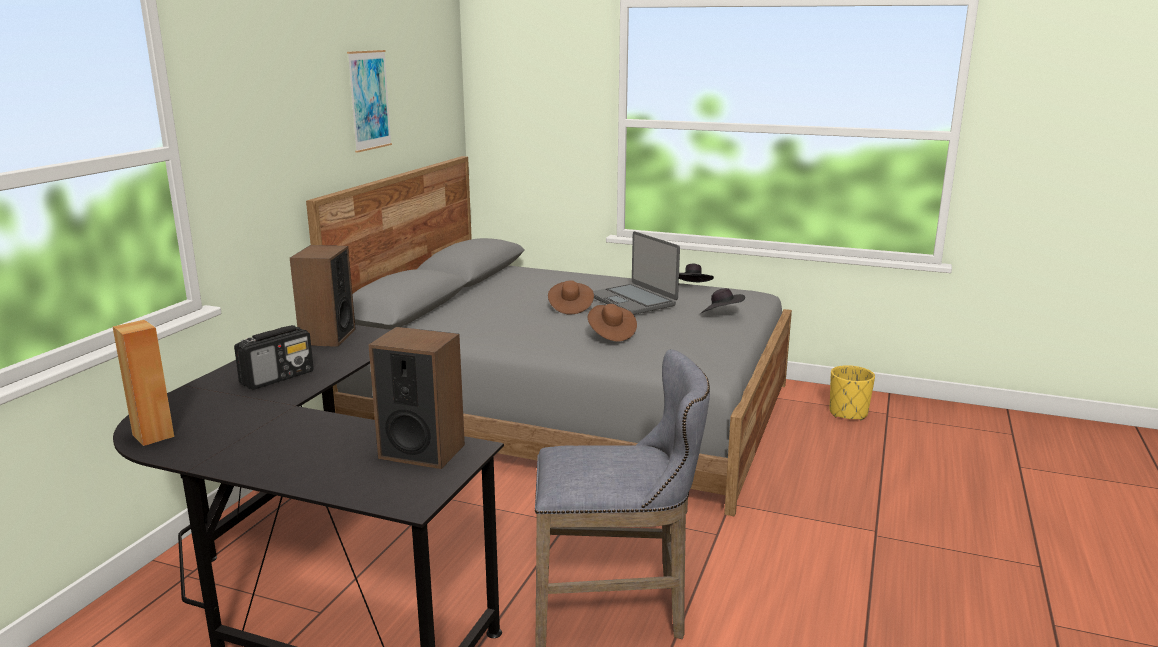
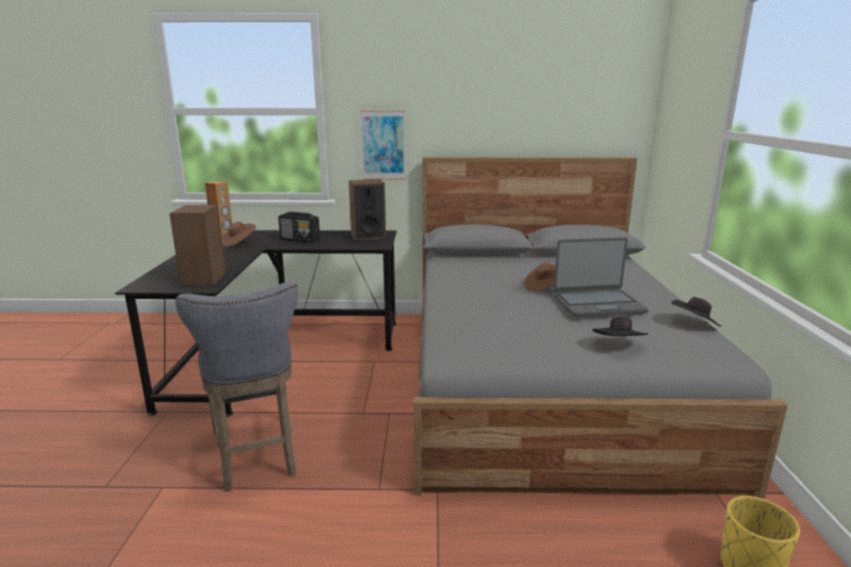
camera: 70 degrees right, 0 degrees up
(369, 100) = (508, 97): picture -> picture (383, 145)
(611, 334) = (488, 305): brown hat -> brown hat (238, 243)
(633, 300) = (598, 304): laptop -> laptop turned 135 degrees counterclockwise

